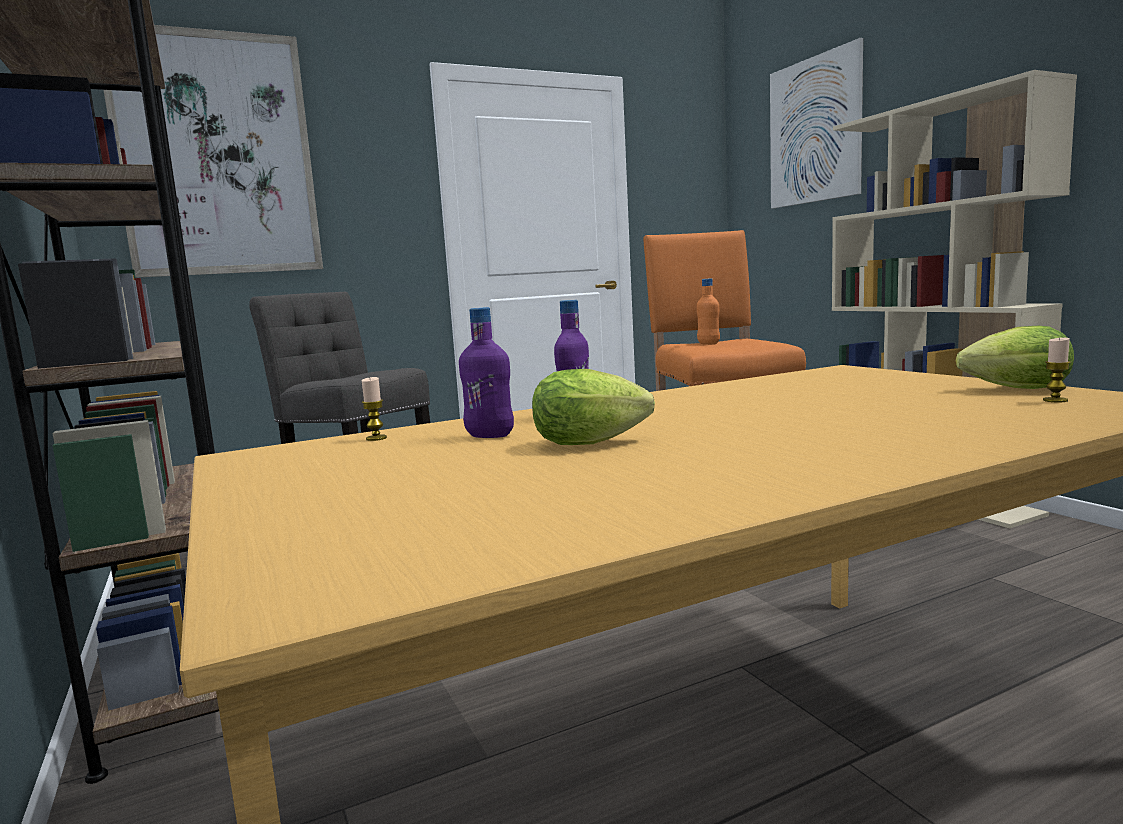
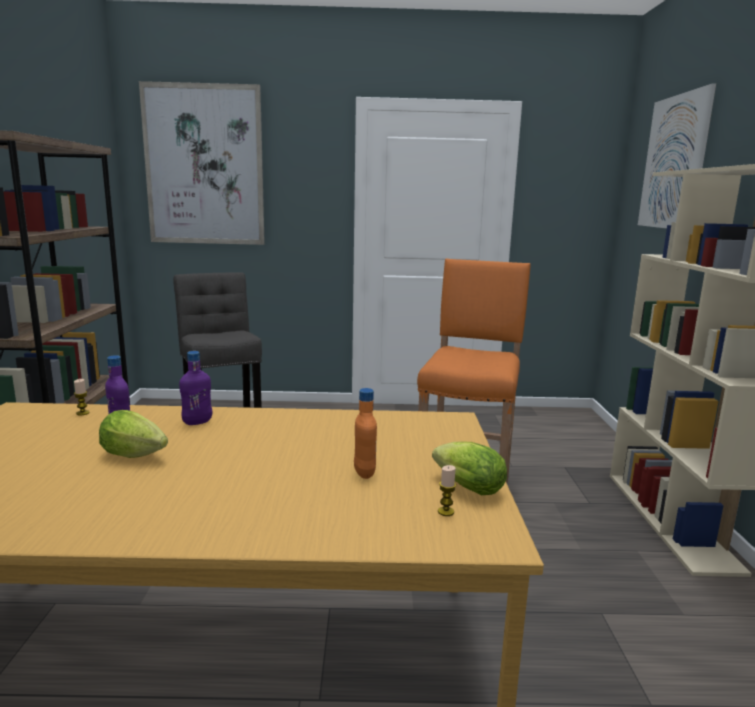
camera: 25 degrees right, 5 degrees up
(708, 344) = (462, 356): orange bottle -> orange bottle (364, 473)

